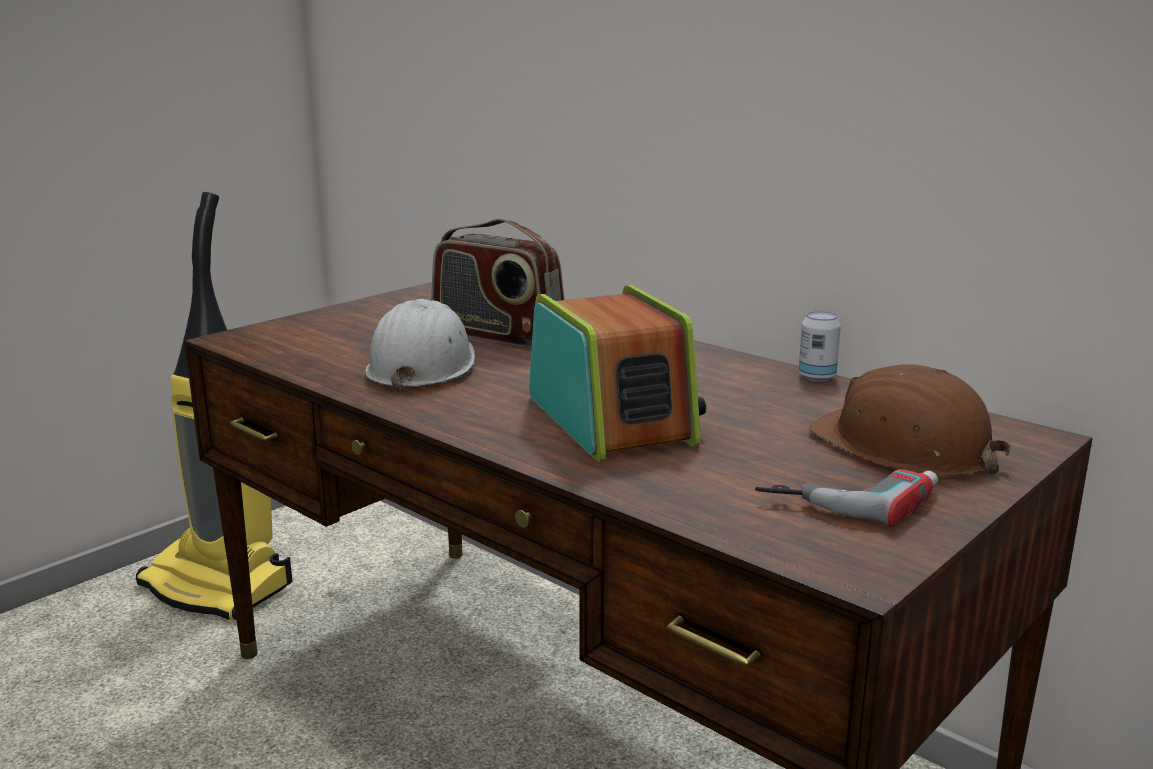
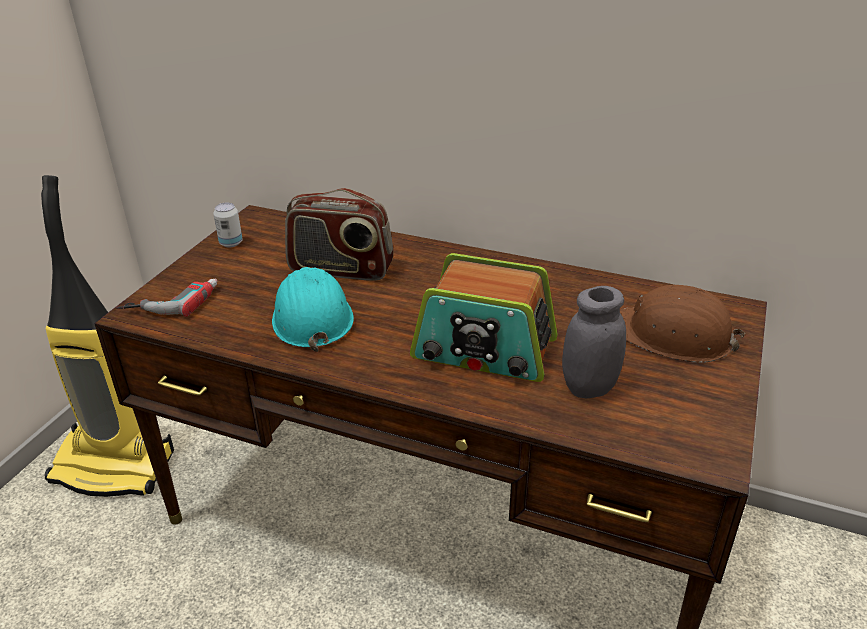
camera: 20 degrees left, 15 degrees up
(422, 366) = (311, 317): white hard hat -> turquoise hard hat
(611, 420) = (484, 349): radio -> radio turned 150 degrees clockwise
(727, 473) = (589, 387): none -> grey jar
(817, 377) = (582, 274): can -> can (231, 243)
(849, 496) = (671, 392): power drill -> power drill (171, 300)

